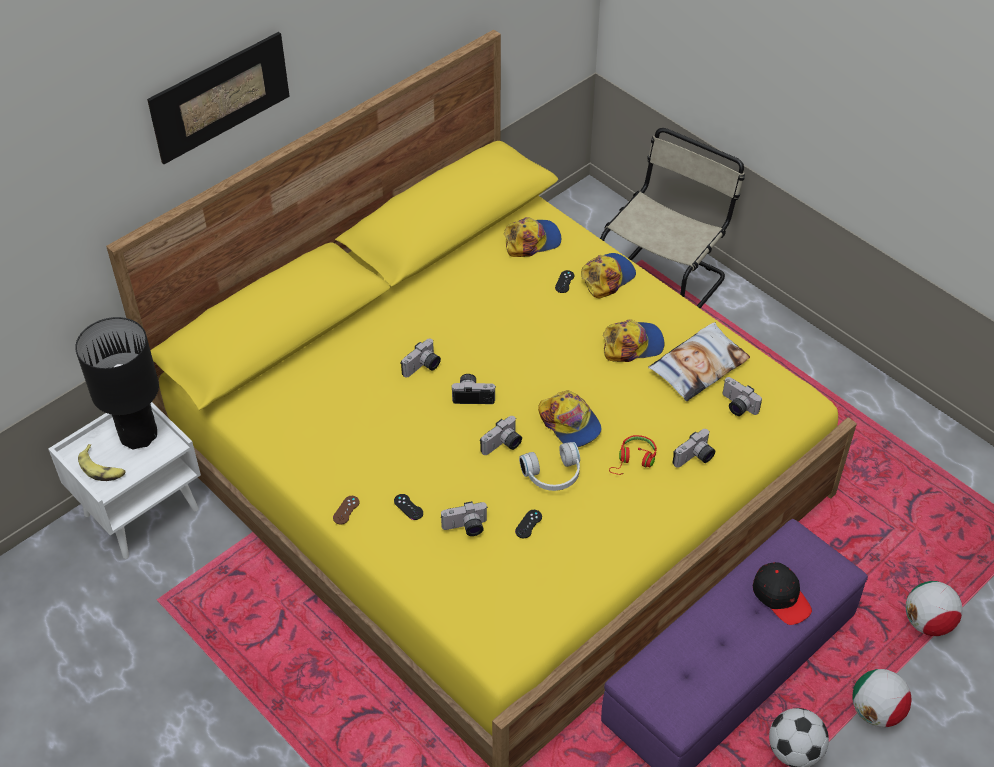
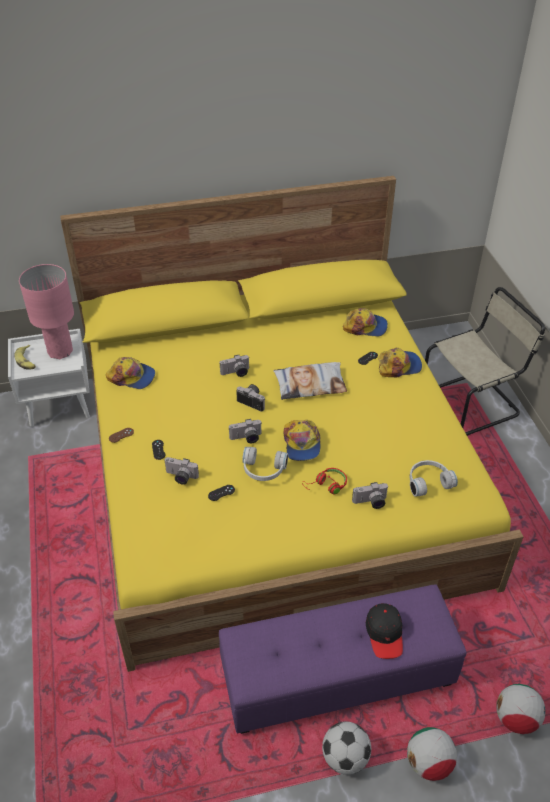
camera: 30 degrees right, 5 degrees down
(138, 435) = (60, 352): black table lamp -> pink table lamp
(220, 96) = (161, 143): picture -> none
(632, 344) = (384, 413): cap -> cap (132, 377)
(698, 366) = (420, 445): pillow -> pillow (310, 384)
(736, 406) = (428, 482): camera -> white headphones

